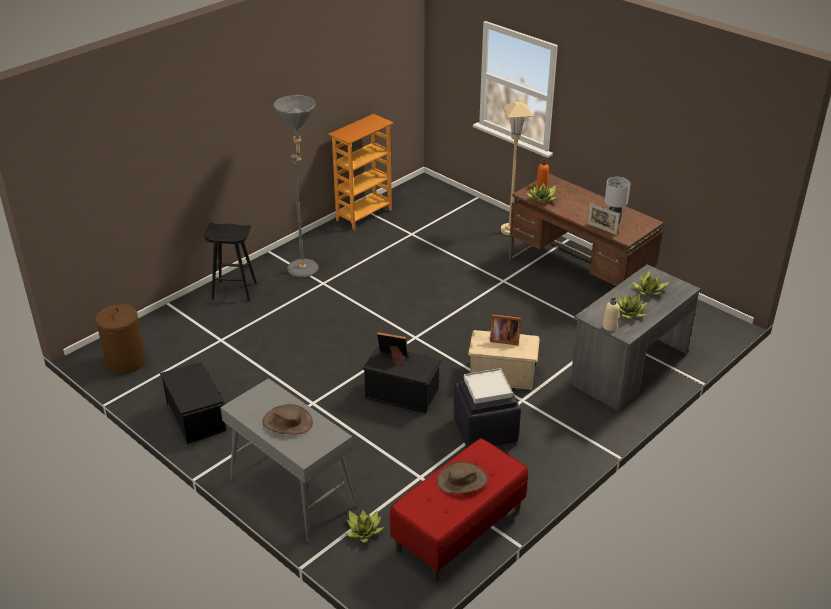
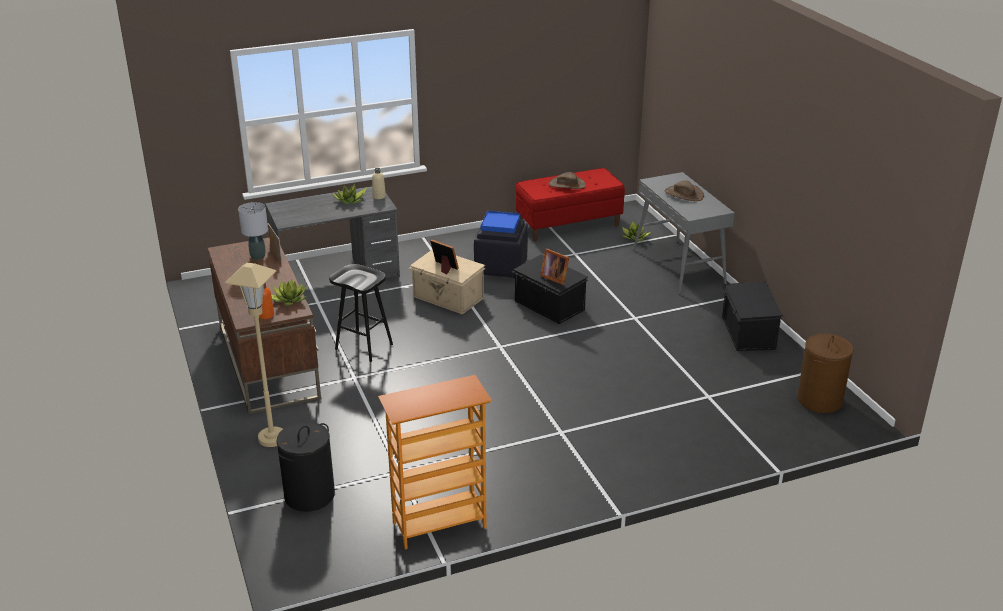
camera: 155 degrees left, 5 degrees down
(233, 291) = (678, 452): black stool -> black stool (365, 346)
(305, 265) = (570, 463): grey floor lamp -> none
(451, 210) = (309, 495): none -> black laundry basket
(487, 388) = (500, 224): white tray -> blue tray
(649, 290) = (309, 210): potted plant -> none

